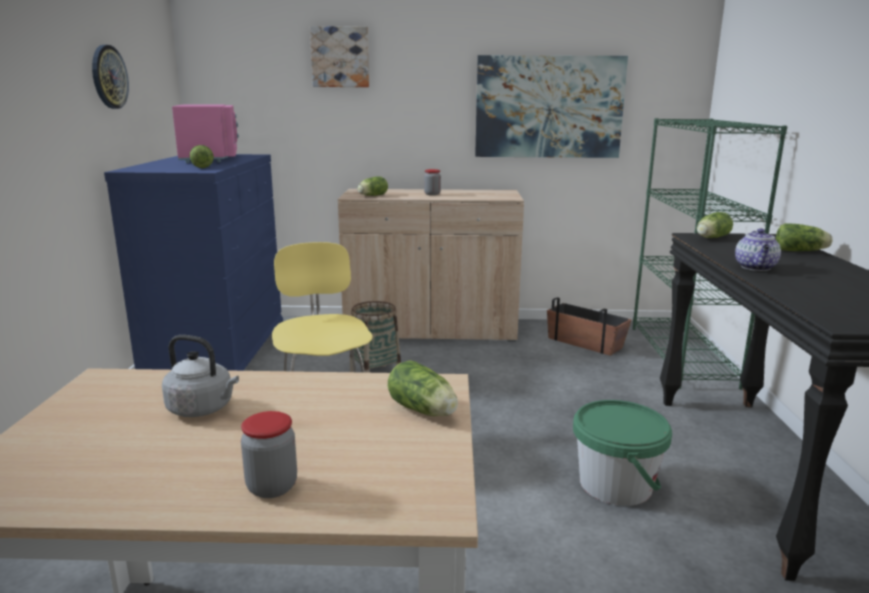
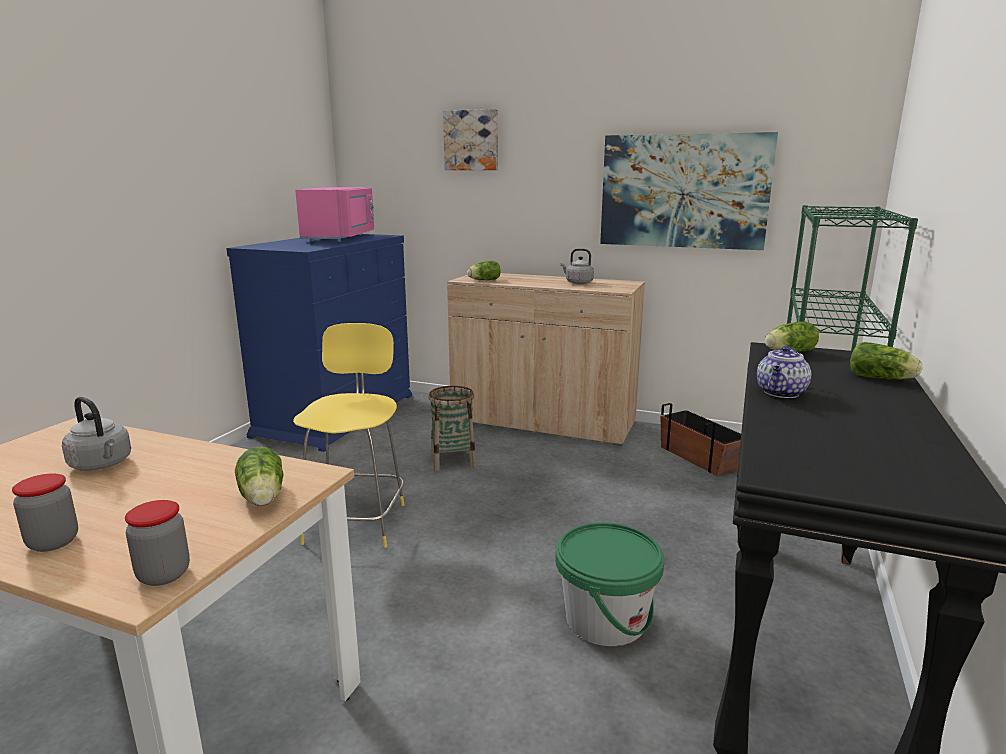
camera: 20 degrees right, 0 degrees up
(109, 77) = (242, 163): wall clock -> none
(202, 166) = (313, 245): lettuce -> none
(432, 194) = (546, 281): jar -> jar (164, 574)
(462, 194) = (577, 283): none -> grey kettle

